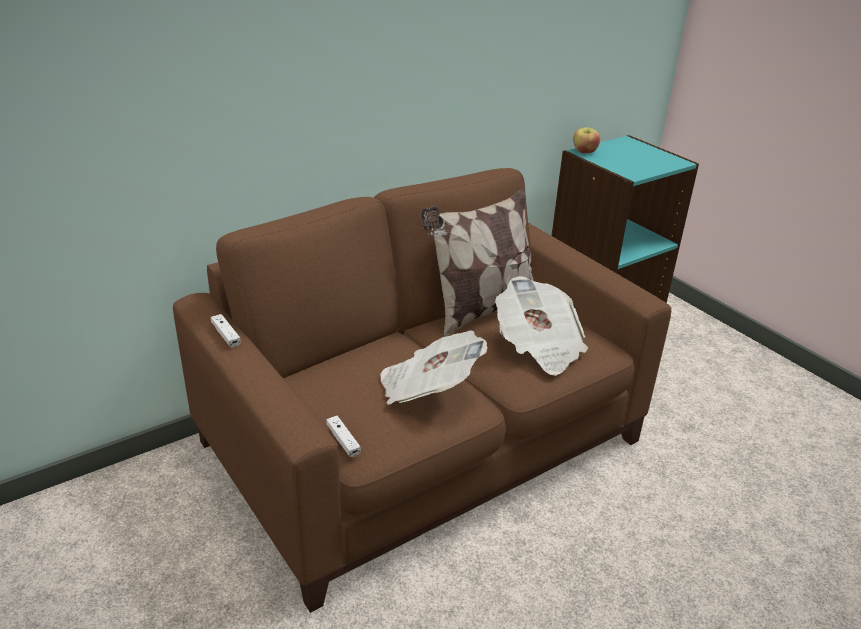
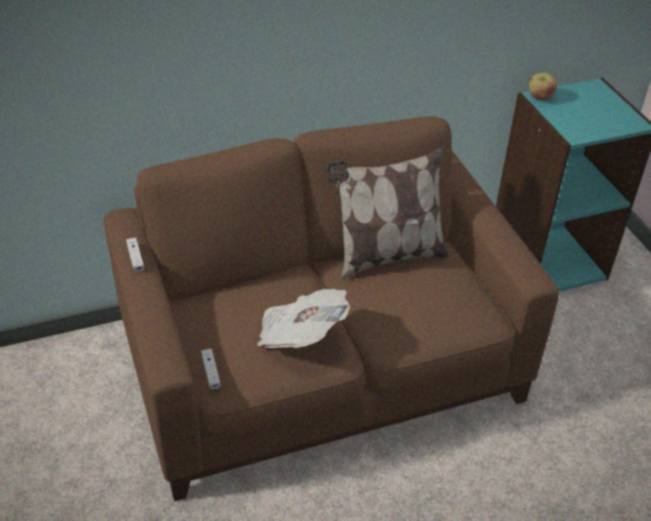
camera: 15 degrees right, 10 degrees up
(538, 347) = (421, 307): newspaper -> none

